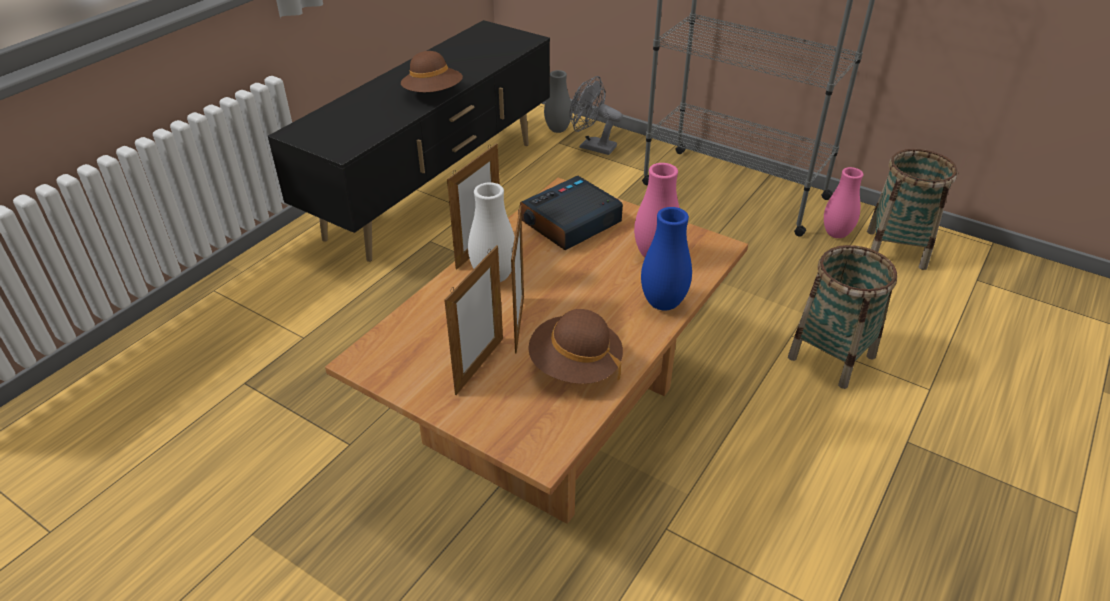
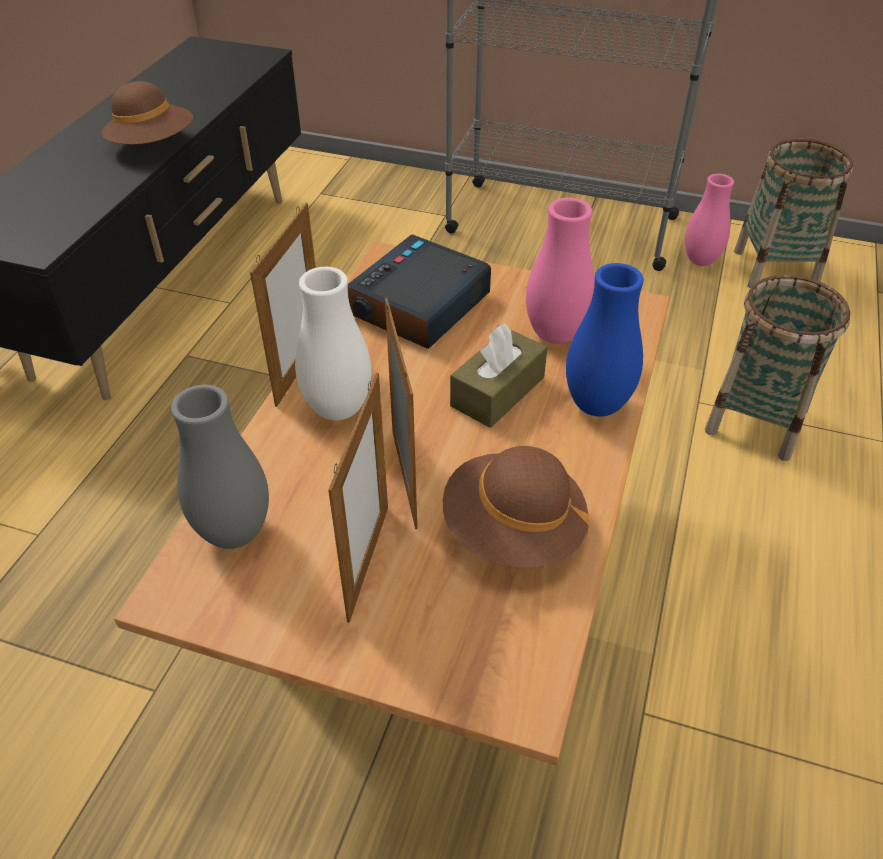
camera: 15 degrees left, 5 degrees up
(558, 130) = (314, 177): grey vase -> grey vase (234, 532)
(592, 146) = (365, 192): grey fan -> none
(600, 284) = (497, 391): none -> brown tissue box

